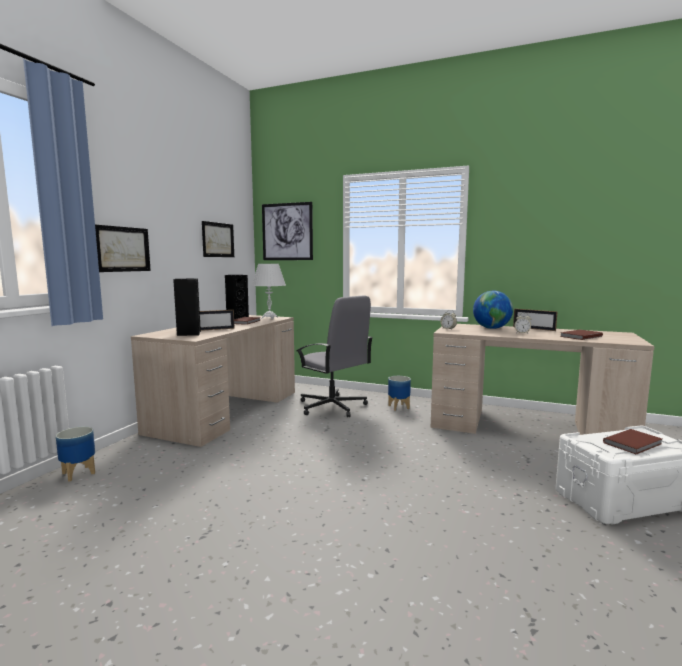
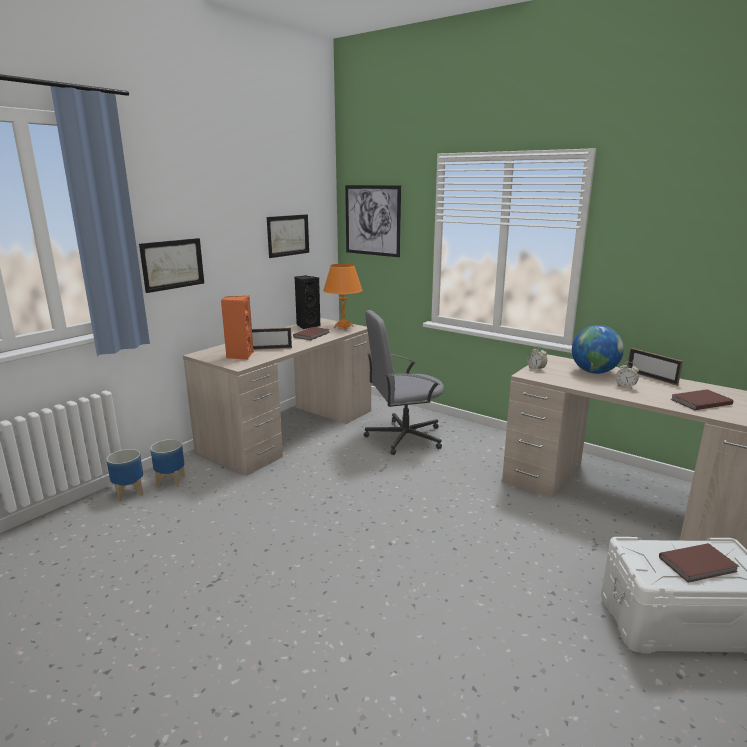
camera: 15 degrees right, 10 degrees up
(189, 334) = (240, 355): black speaker -> orange speaker
(269, 317) = (343, 327): white table lamp -> orange table lamp
(332, 407) = (403, 437): grey office chair -> grey office chair turned 105 degrees clockwise
(398, 407) = (479, 446): planter -> planter (171, 481)

